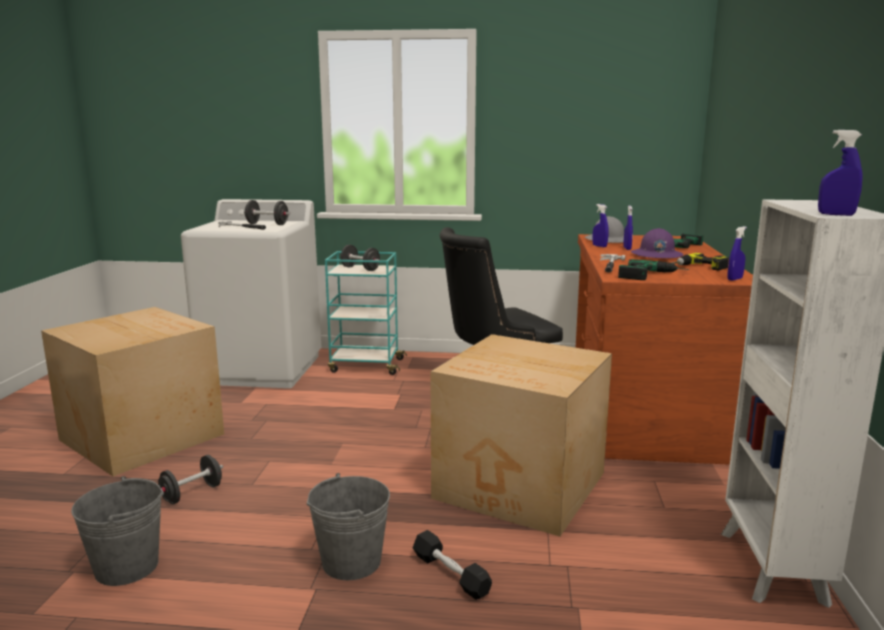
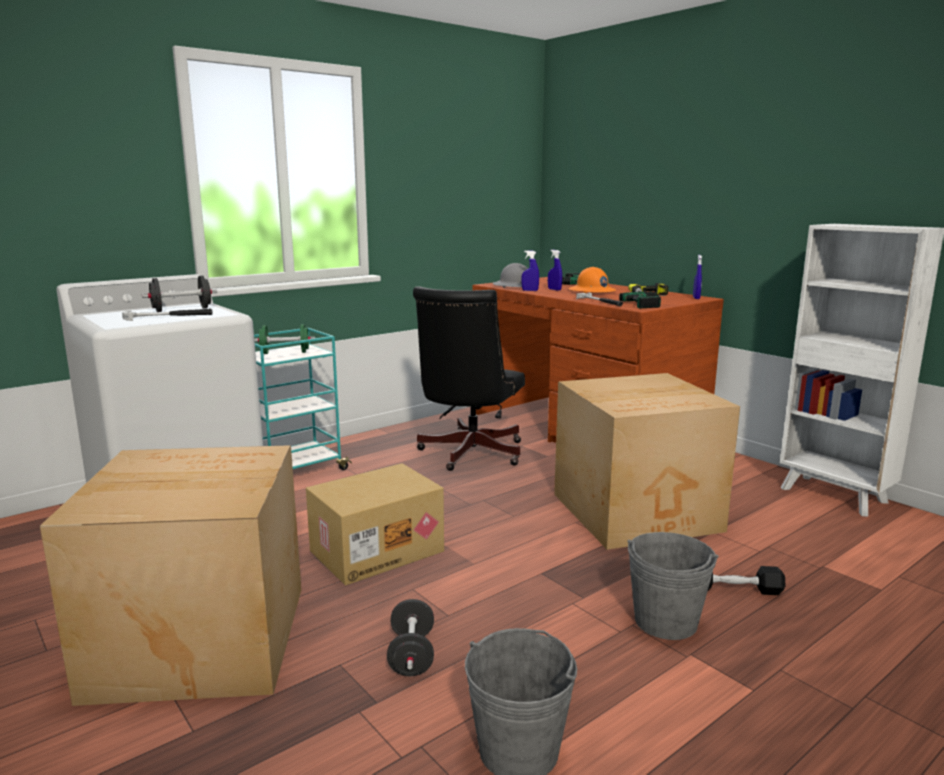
camera: 45 degrees left, 0 degrees up
(301, 430) = (377, 550): none -> cardboard box
(360, 269) = (285, 353): black dumbbell -> green dumbbell
(656, 255) = (592, 291): purple hard hat -> orange hard hat
(836, 214) = (914, 228): blue spray bottle -> none

